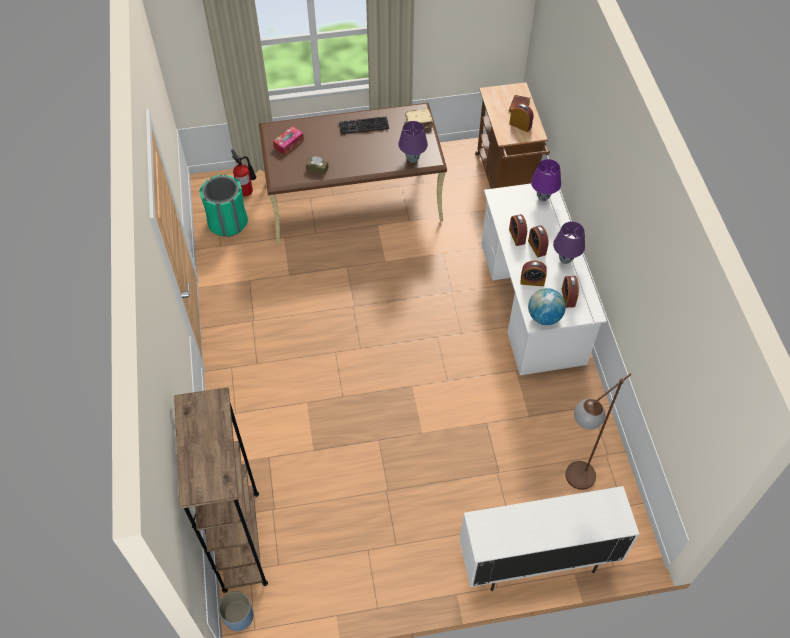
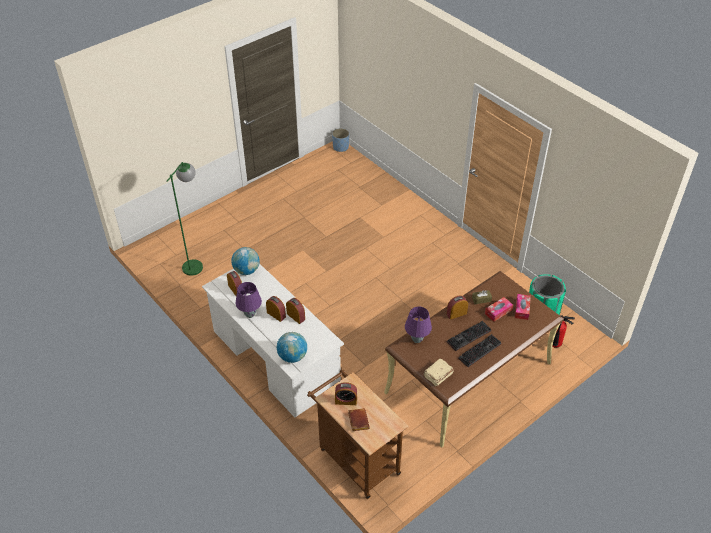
camera: 150 degrees right, 10 degrees down
(241, 540) = (364, 170): brown bookcase -> none
(313, 151) = (498, 312): none -> tissue box
(362, 141) = (469, 337): none -> keyboard
(532, 281) = (267, 289): alarm clock -> alarm clock (456, 313)
(536, 561) = (201, 221): white cabinet -> none
(542, 198) = (292, 356): purple table lamp -> globe
(572, 482) = (196, 263): brown floor lamp -> green floor lamp

